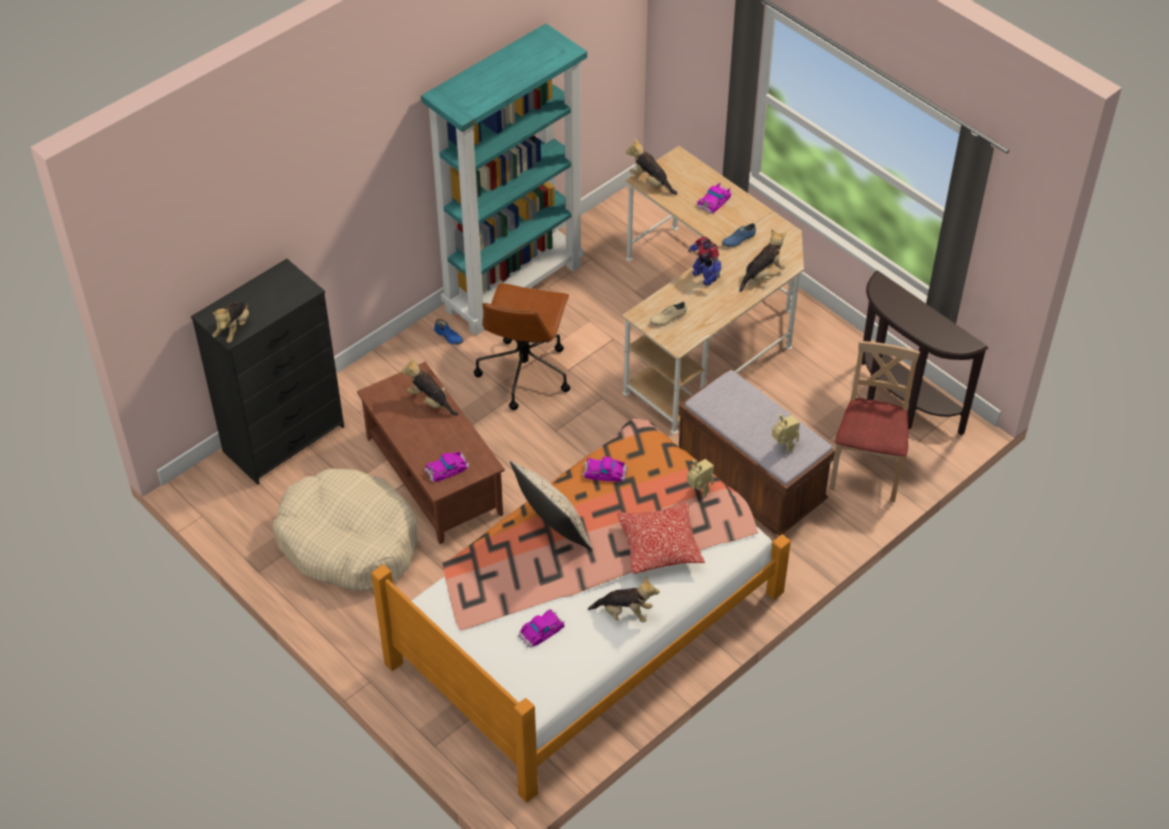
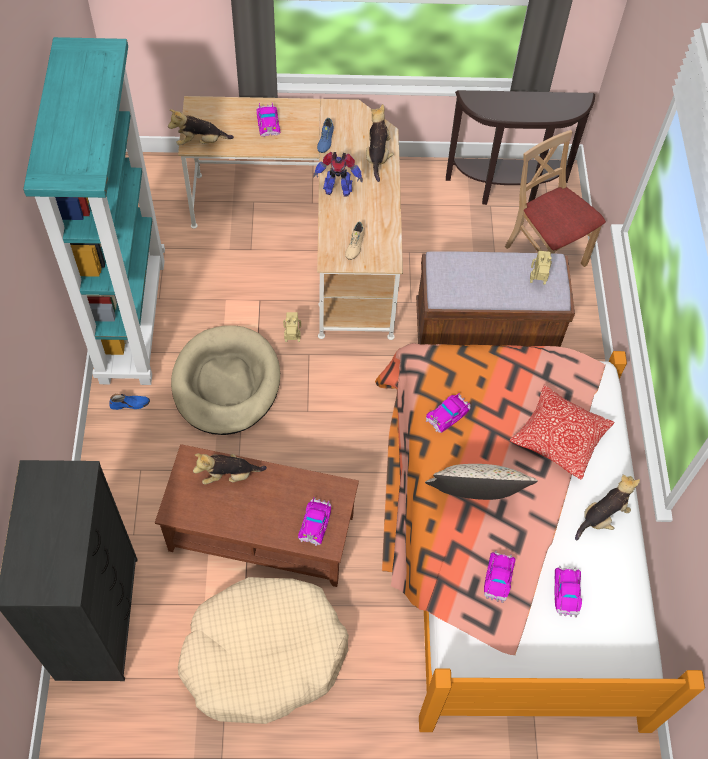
camera: 50 degrees left, 10 degrees up
(233, 329) = (58, 579): plush toy -> none
(508, 583) = (498, 577): none -> toy car
(524, 372) = (226, 383): brown office chair -> beige dog bed
(698, 491) = (529, 369): toy robot -> toy robot (292, 340)

